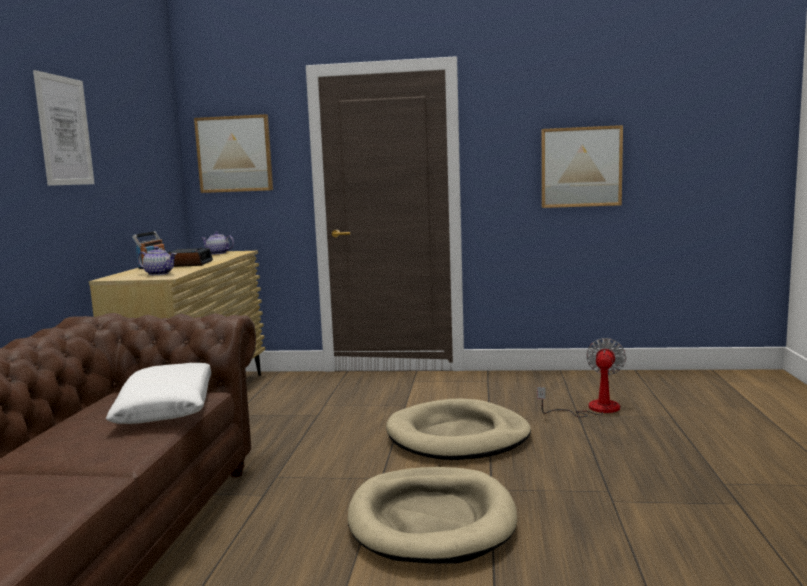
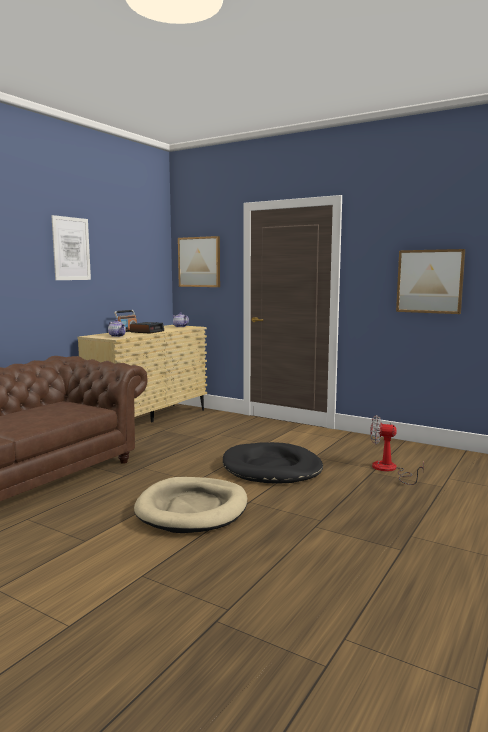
camera: 25 degrees right, 0 degrees up
(167, 407) = (72, 412): white pillow -> none
(458, 436) = (271, 468): beige dog bed -> black dog bed
(593, 409) = (389, 470): fan -> fan turned 120 degrees counterclockwise

